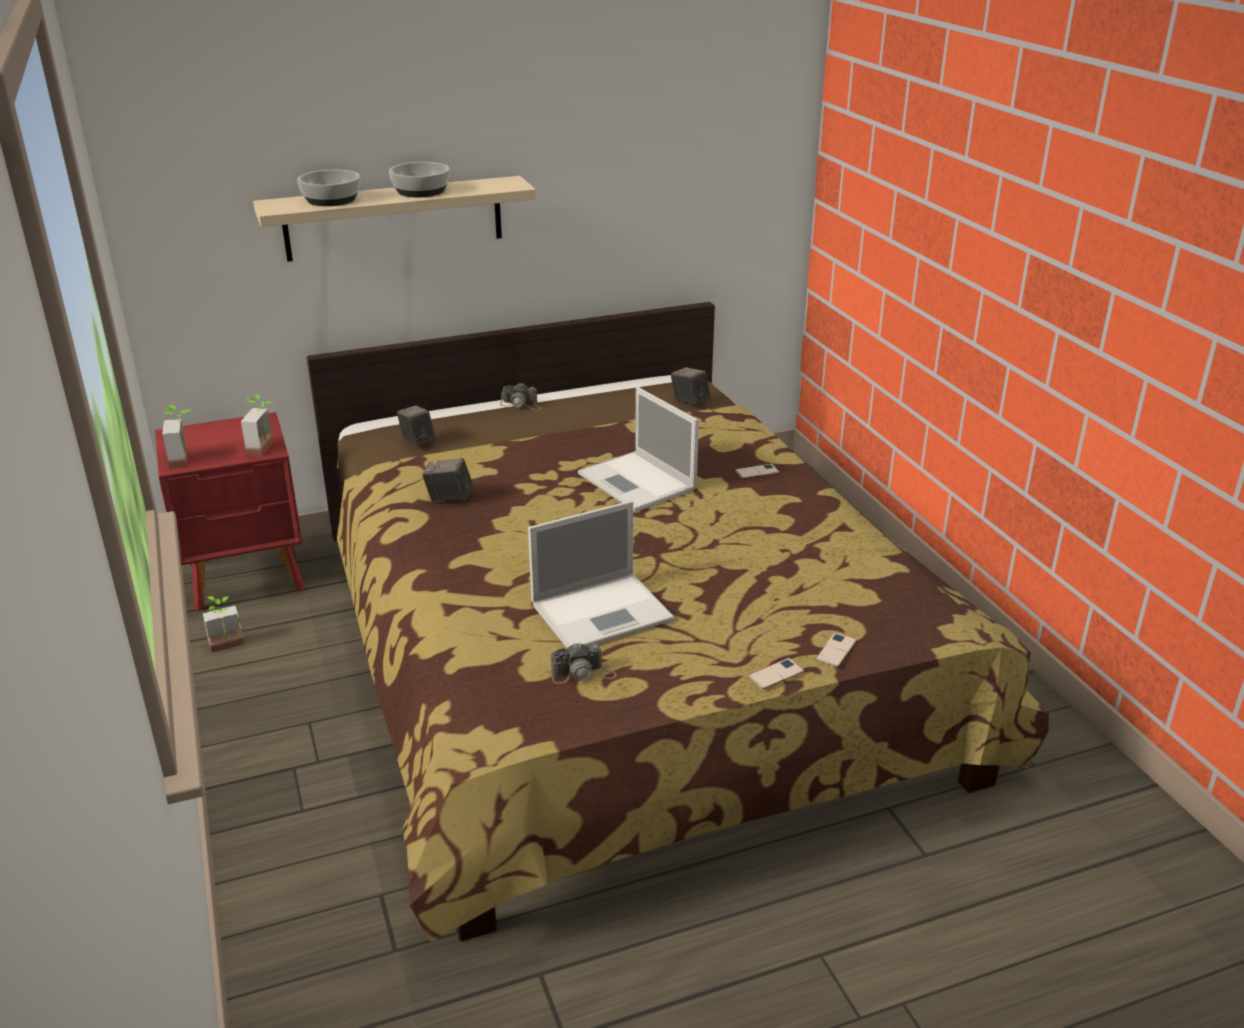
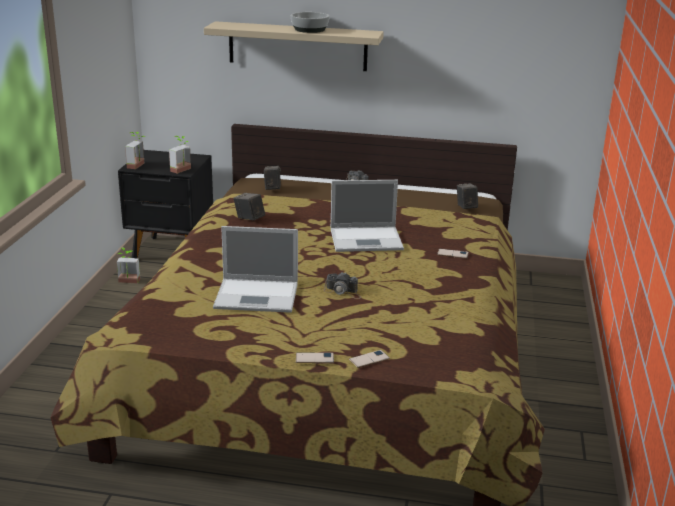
camera: 30 degrees right, 5 degrees down
(248, 577) = (173, 252): red nightstand -> black nightstand
(330, 200) = (253, 26): bowl -> none
(583, 673) = (206, 321): camera -> camera (343, 292)
(638, 482) = (367, 239): laptop -> laptop turned 90 degrees counterclockwise

